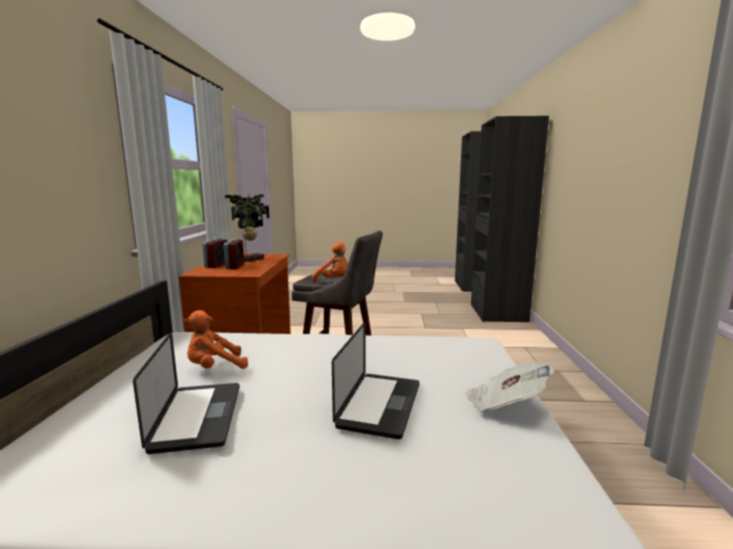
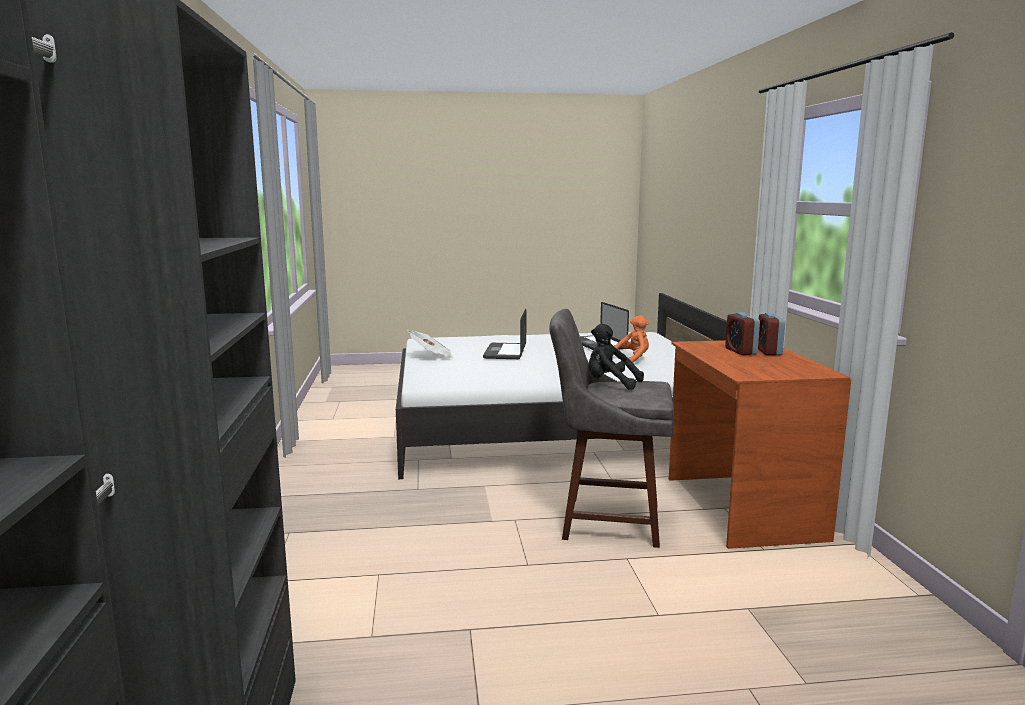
camera: 170 degrees right, 0 degrees up
(251, 259) = (758, 364): potted plant -> none
(335, 281) = (610, 384): orange plush toy -> black plush toy

